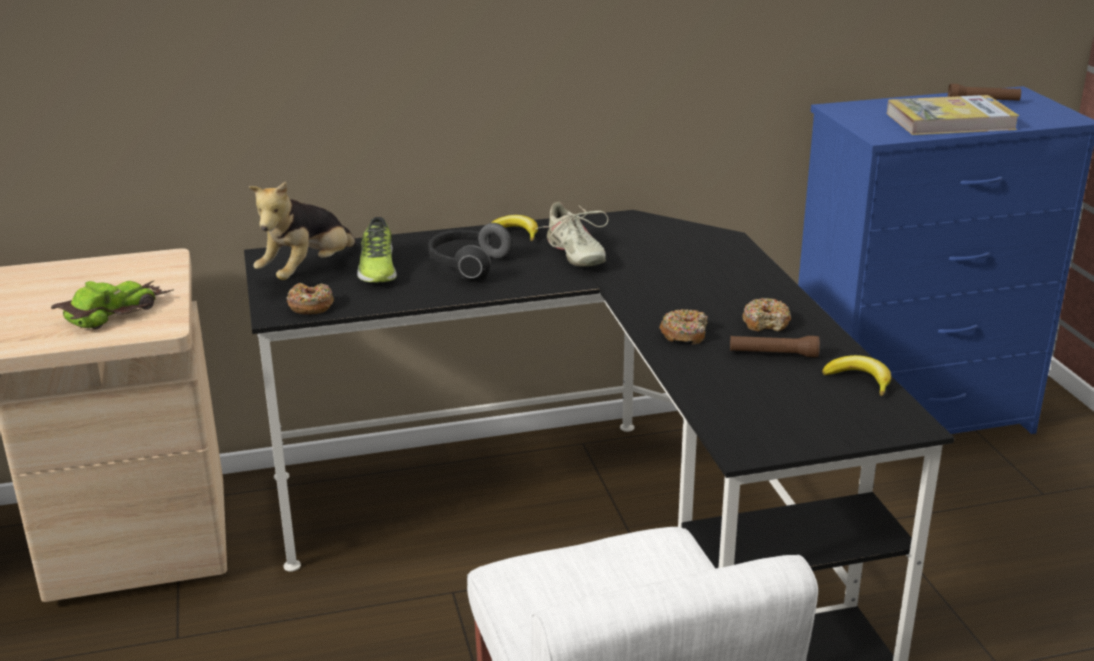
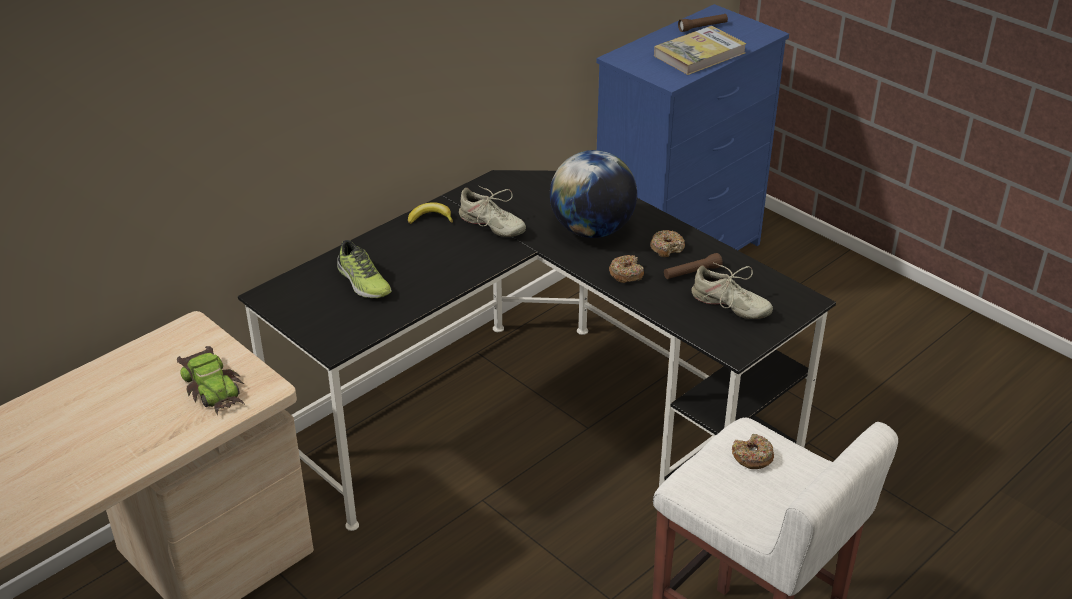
camera: 30 degrees left, 10 degrees up
(114, 311) = (213, 388): toy car -> toy car turned 135 degrees clockwise
(308, 272) = (314, 302): plush toy -> none
(310, 306) = (351, 332): donut -> donut (752, 457)
(467, 266) = (426, 259): headphones -> none
(689, 284) = (592, 230): none -> globe
(789, 400) = (730, 305): none -> beige shoe
(859, 380) = (756, 277): banana -> none

